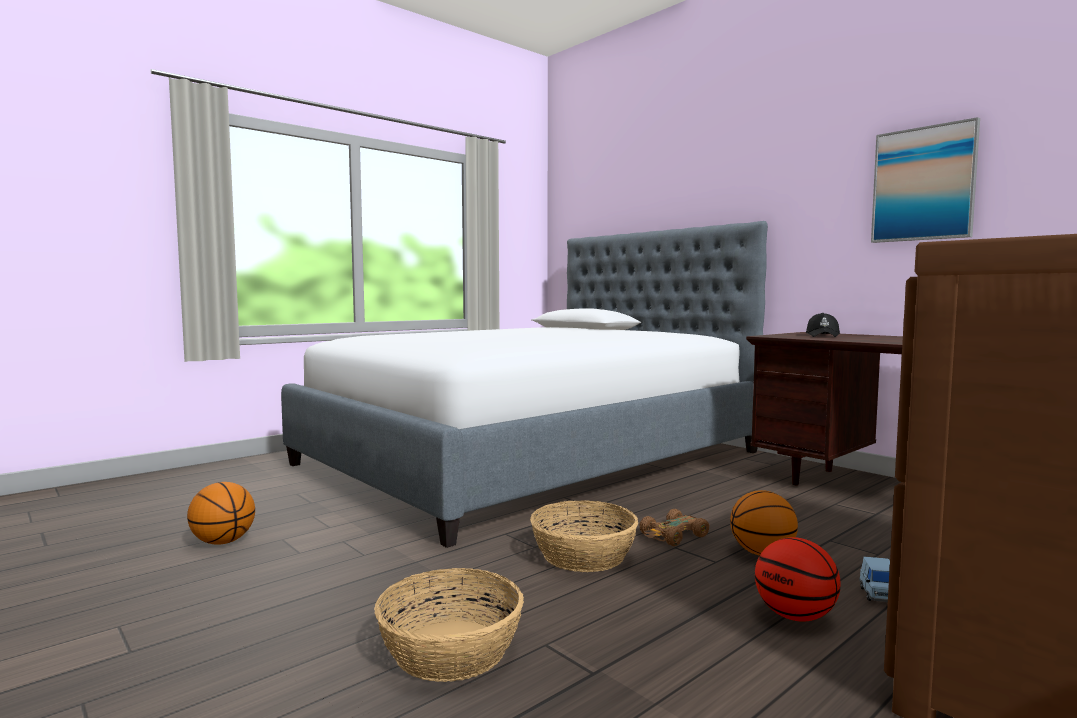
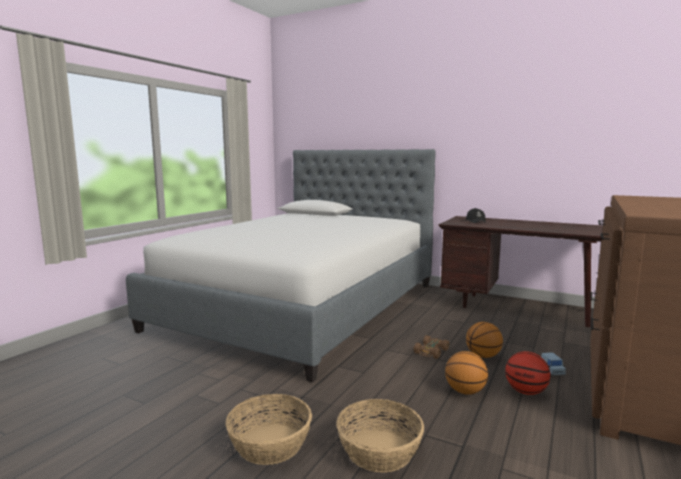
camera: 20 degrees left, 5 degrees up
(223, 542) = (154, 405): basketball -> basketball (465, 391)
(582, 555) = (395, 373): basket -> basket (269, 444)
(923, 184) = (525, 135): picture -> none

